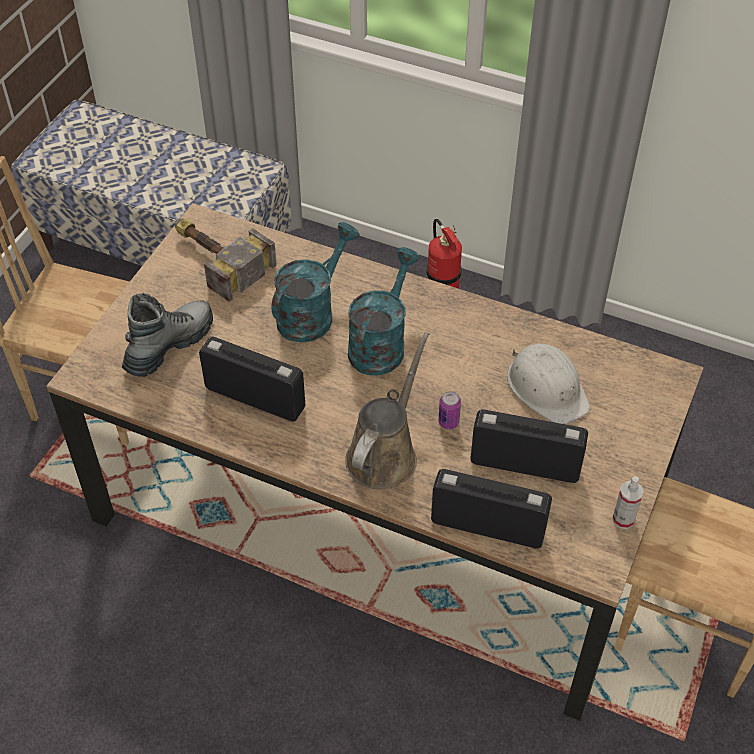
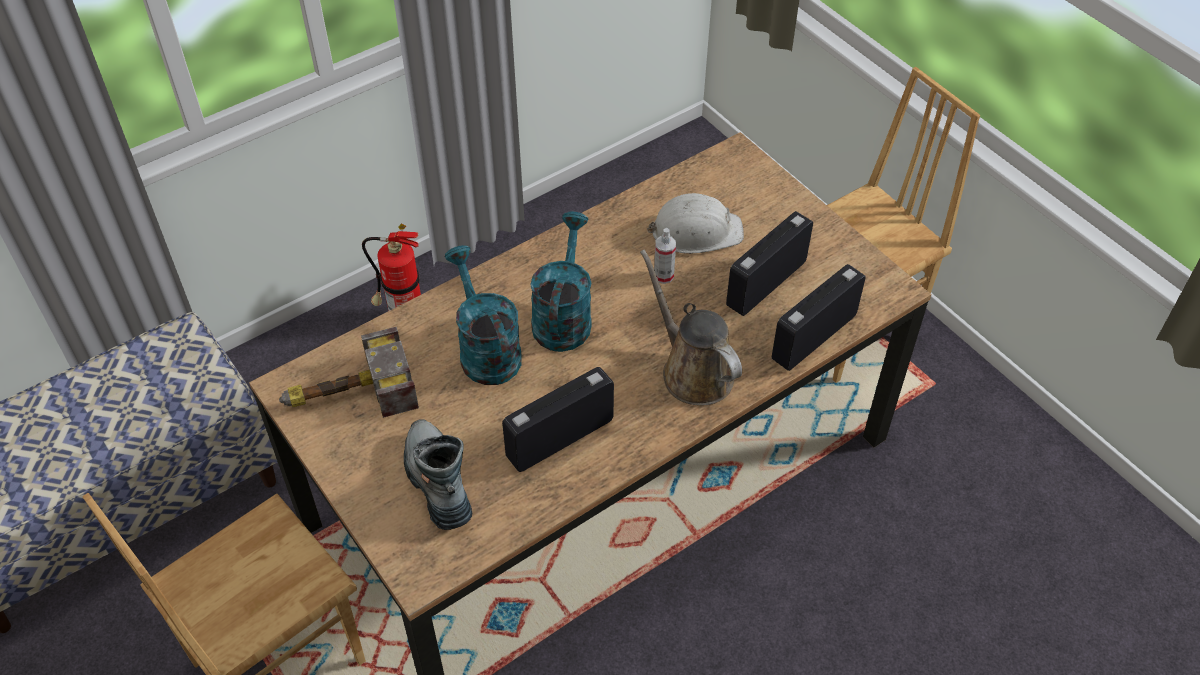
camera: 60 degrees left, 0 degrees up
(380, 343) = (563, 316): turquoise watering can -> turquoise watering can turned 45 degrees clockwise
(448, 422) = (688, 311): can -> none
(623, 519) = (857, 251): spray bottle -> spray bottle (663, 276)

